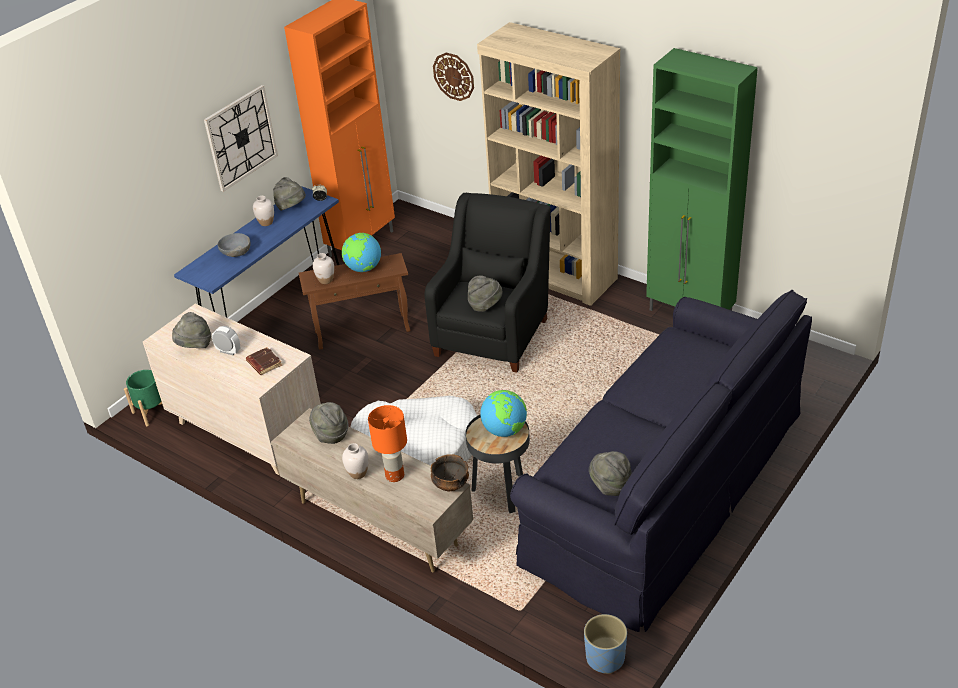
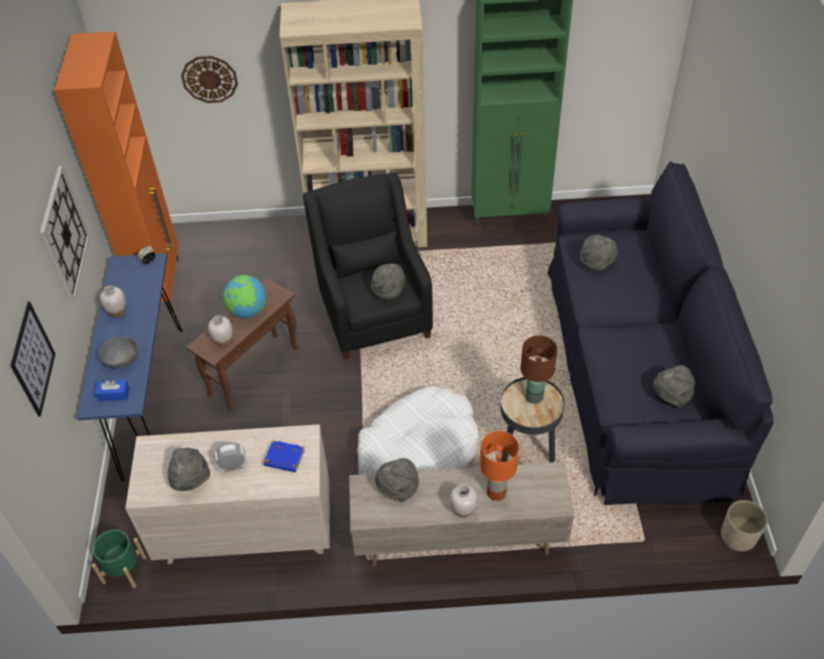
camera: 40 degrees left, 10 degrees up
(141, 201) = (33, 359): none -> picture
(208, 271) = (113, 394): none -> blue tissue box
(263, 363) = (284, 458): brown book -> blue book
(291, 207) = (126, 283): grey hat -> grey hat (596, 263)
(450, 485) = (550, 472): bowl -> none
(505, 430) = (534, 396): globe -> brown table lamp
(605, 658) = (738, 536): blue planter -> beige planter

